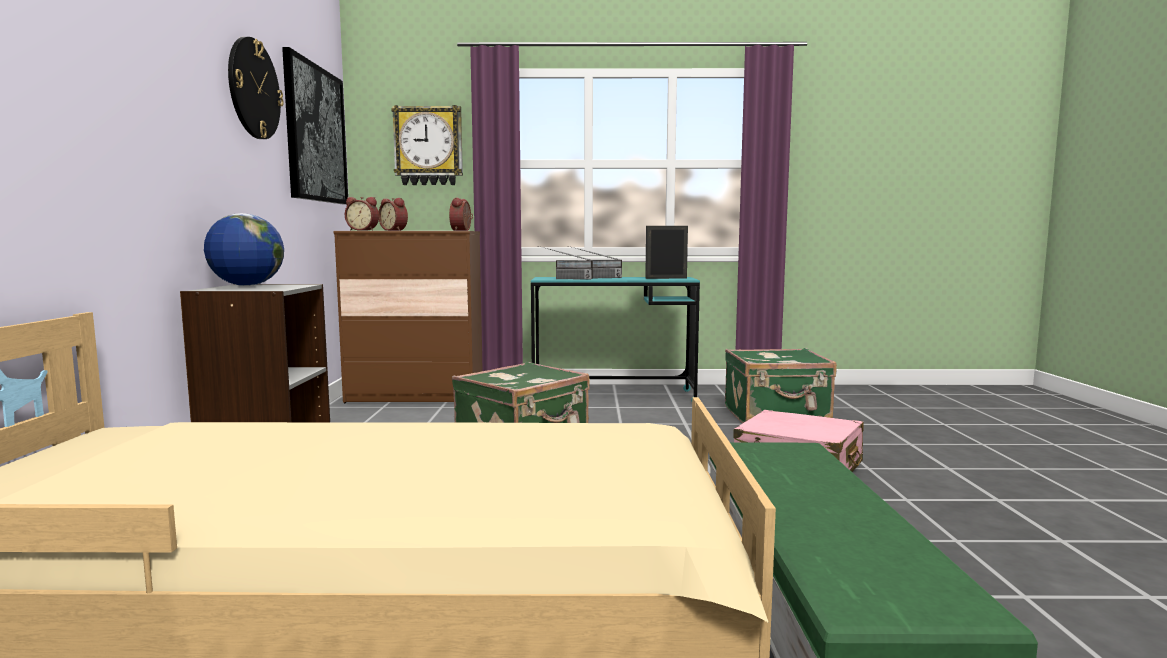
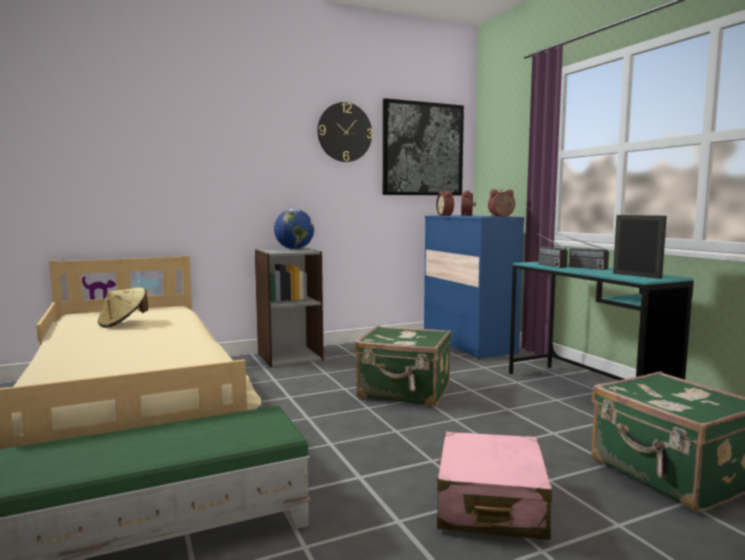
camera: 65 degrees right, 0 degrees up
(215, 463) = (123, 323): none -> beige hat
(415, 396) = (468, 344): brown dresser -> blue dresser
(428, 146) = (513, 145): wall clock -> none

